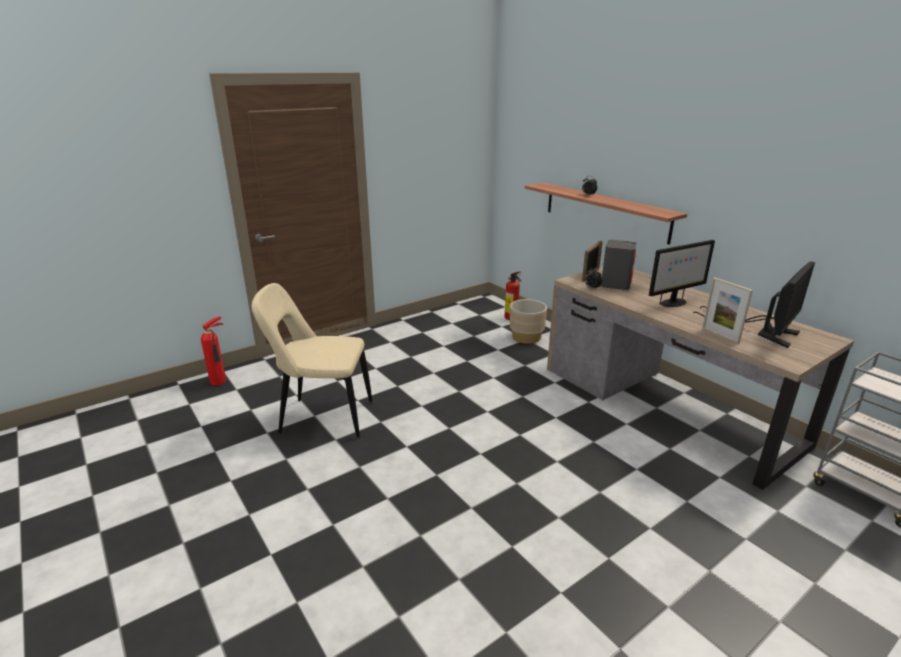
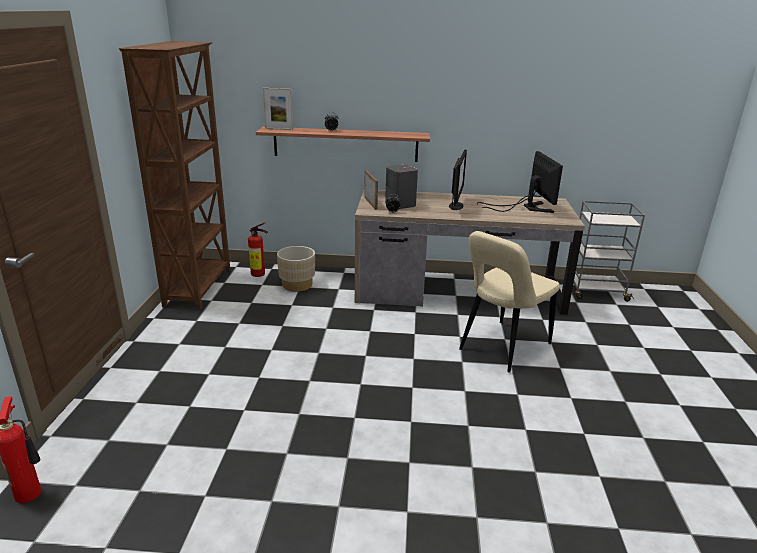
camera: 50 degrees left, 0 degrees up
(322, 417) = (237, 445): beige chair -> beige chair (502, 348)
(459, 311) = (199, 286): none -> brown bookcase
(720, 335) = (516, 217): picture frame -> picture frame (279, 129)

